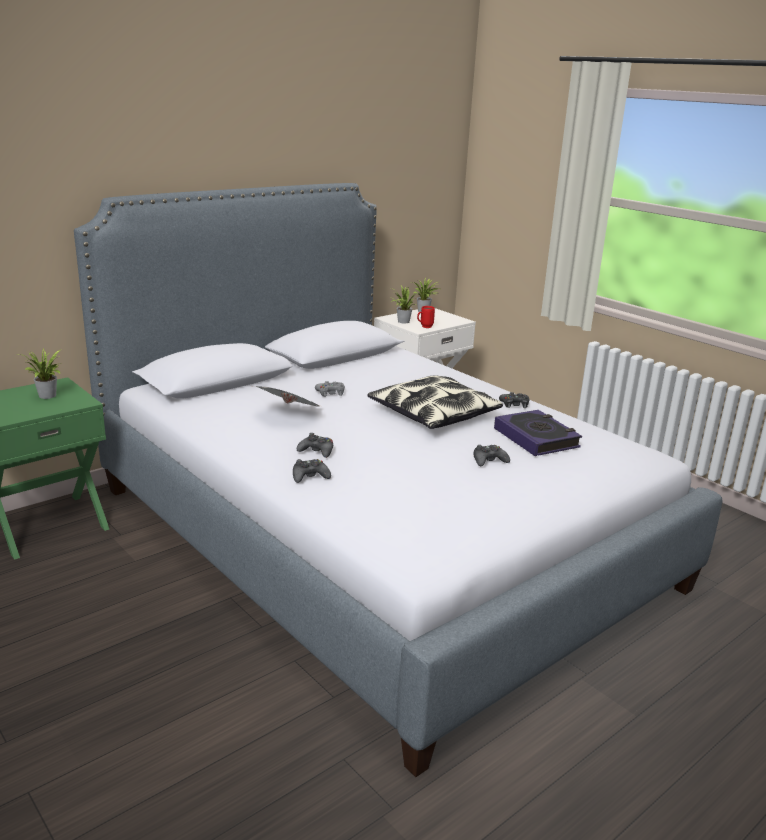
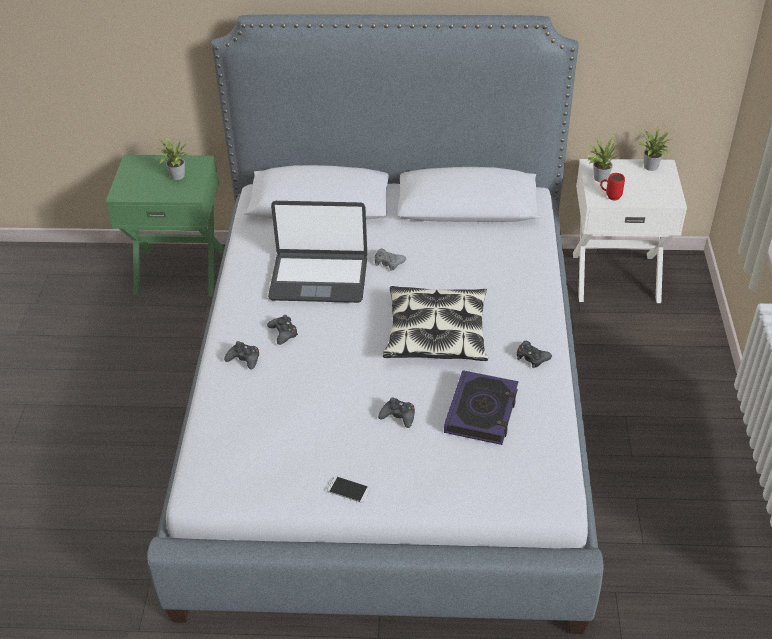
camera: 45 degrees right, 20 degrees up
(290, 415) = (319, 278): newspaper -> laptop
(533, 511) = (348, 490): none -> phone

